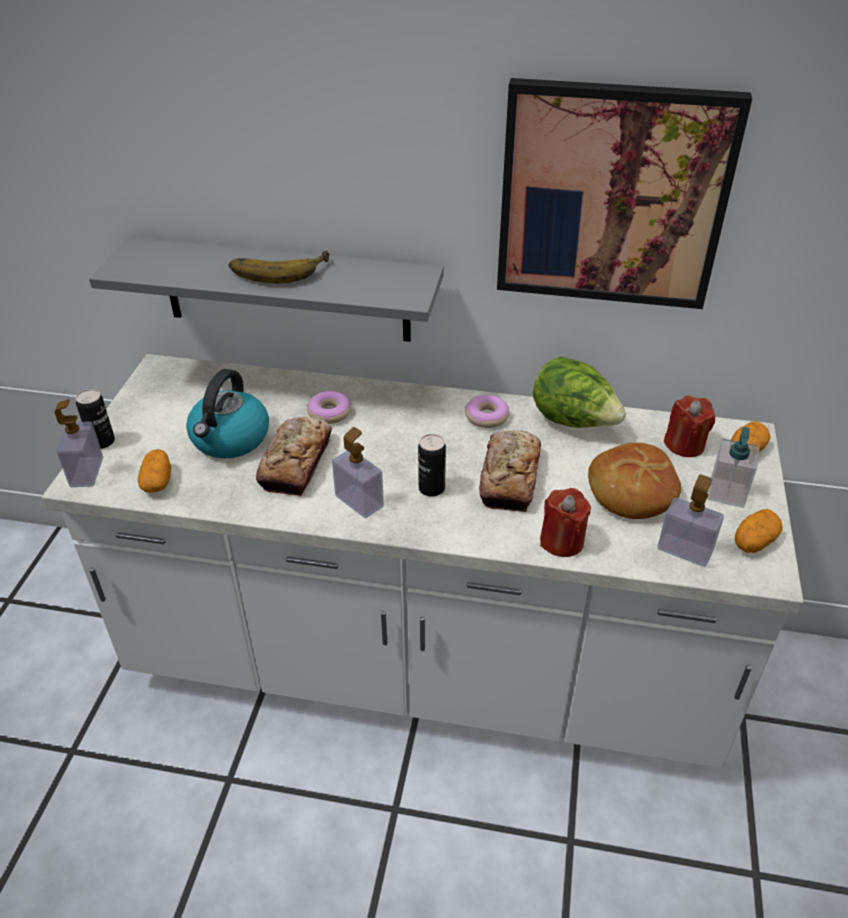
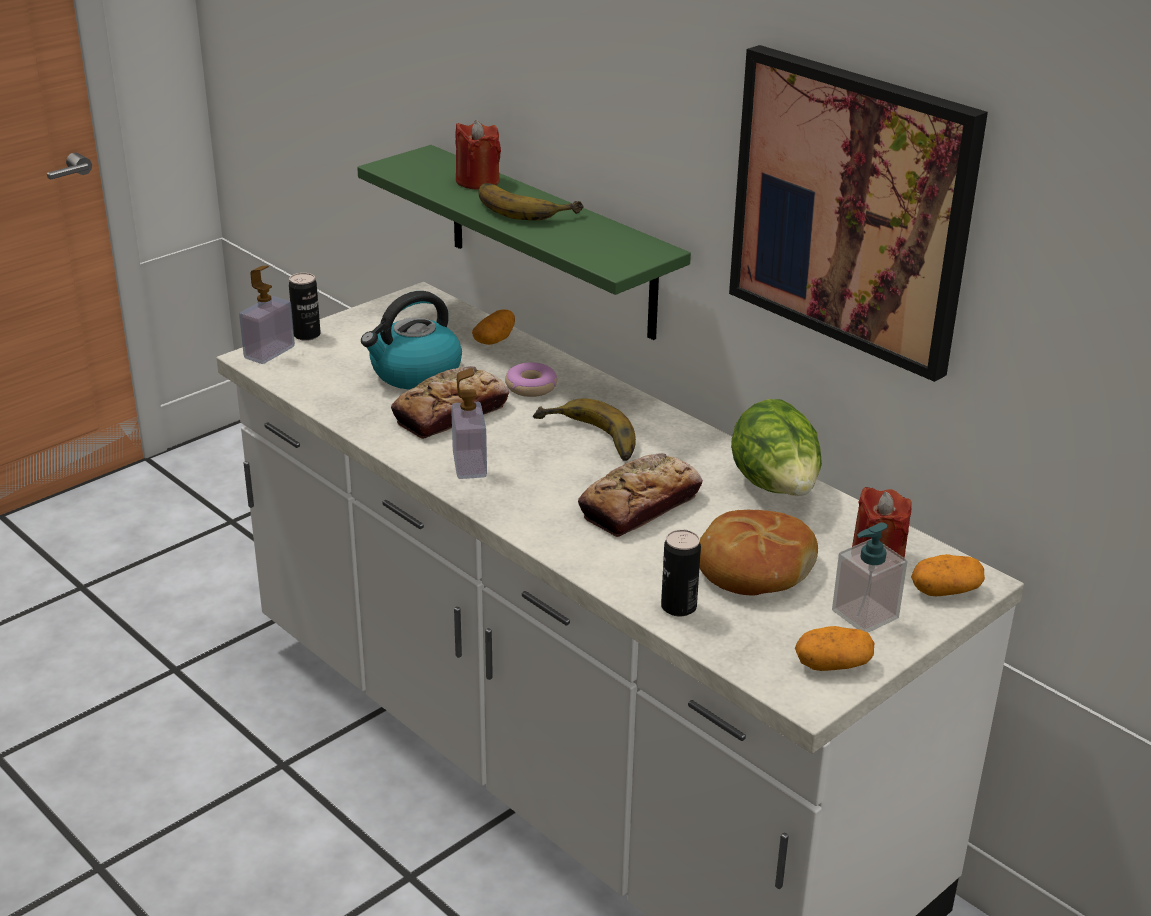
camera: 35 degrees right, 10 degrees down
(157, 481) = (316, 381): potato -> potato (494, 340)
(286, 290) = (551, 242): grey shelf -> green shelf
(416, 440) = (586, 440): none -> banana
(431, 488) = (550, 482): can -> can (678, 607)
(486, 416) = (685, 448): donut -> none
(562, 541) = (622, 574): red candle -> red candle (477, 181)
(684, 550) = (742, 637): soap dispenser -> none

